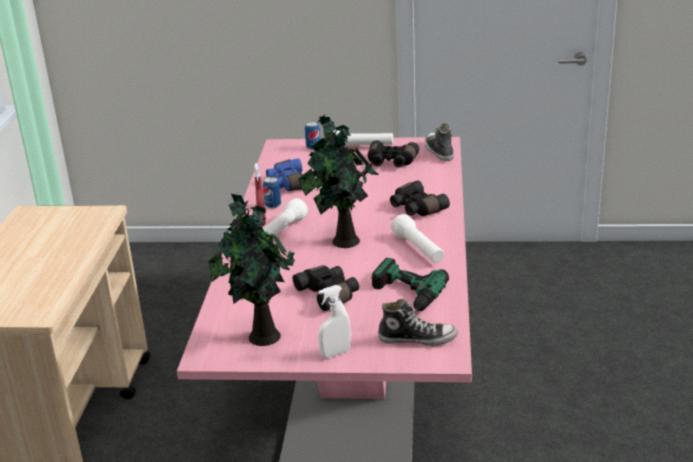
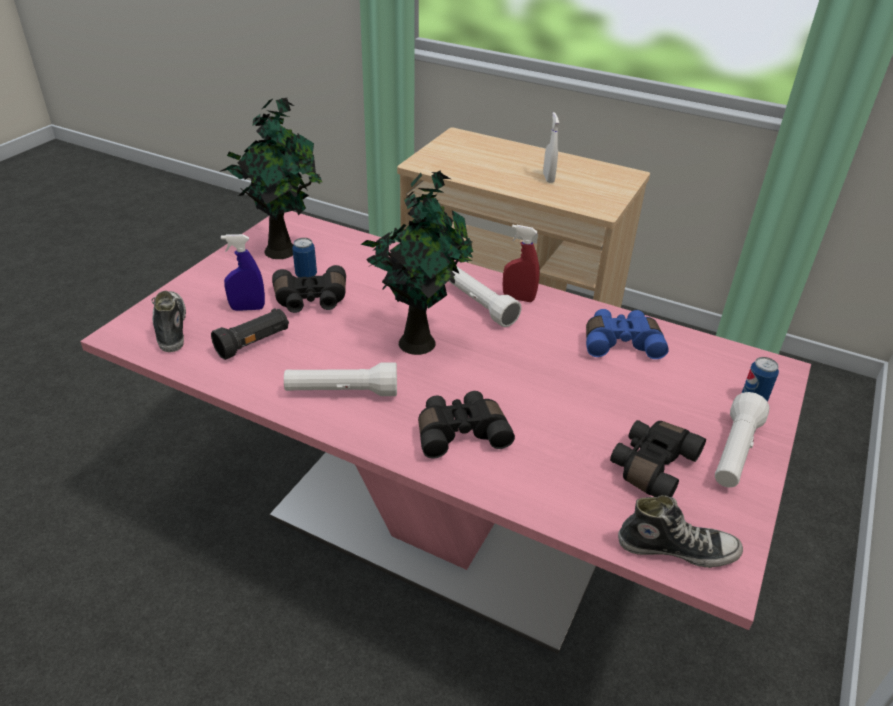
camera: 110 degrees right, 10 degrees up
(273, 206) = (558, 315): can -> can (306, 275)
(335, 354) = (209, 277): white spray bottle -> white spray bottle (548, 178)
(363, 317) = (247, 308): none -> blue spray bottle
(402, 297) = (253, 343): power drill -> black flashlight
(417, 339) = (171, 328): shoe -> shoe turned 135 degrees clockwise

